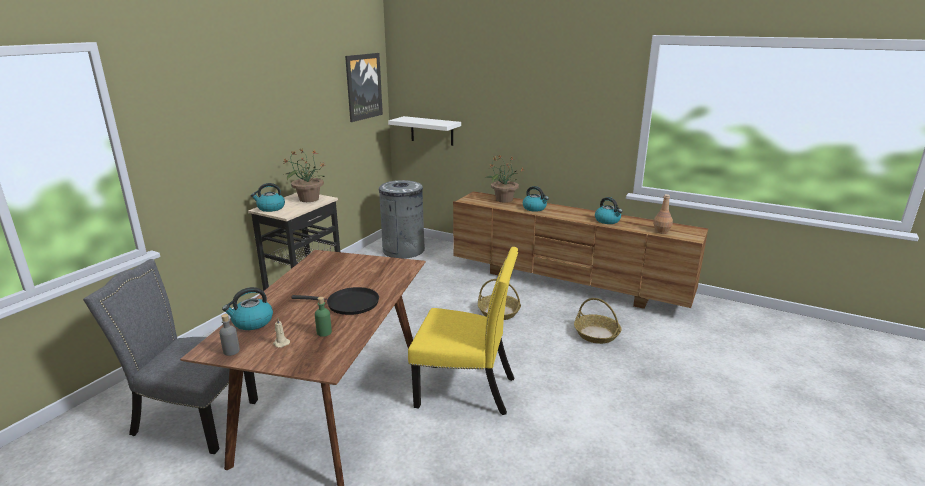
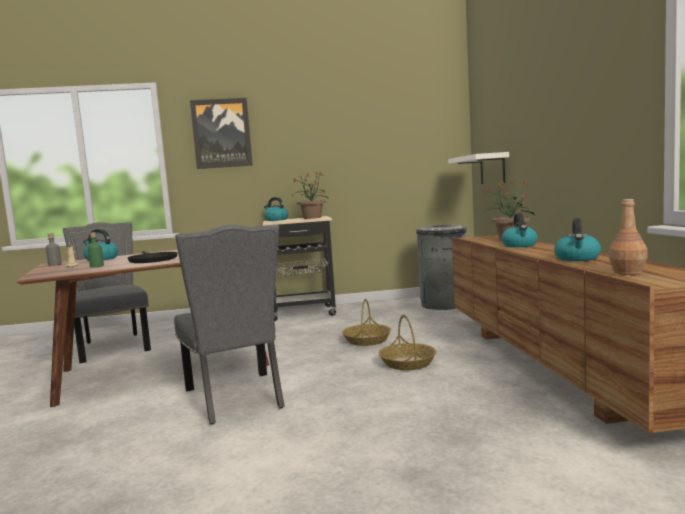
camera: 55 degrees right, 15 degrees down
(363, 86) = (428, 126): picture -> picture (221, 133)
(464, 390) = (236, 396): yellow chair -> grey chair
(596, 334) = (460, 417): basket -> basket (367, 340)

